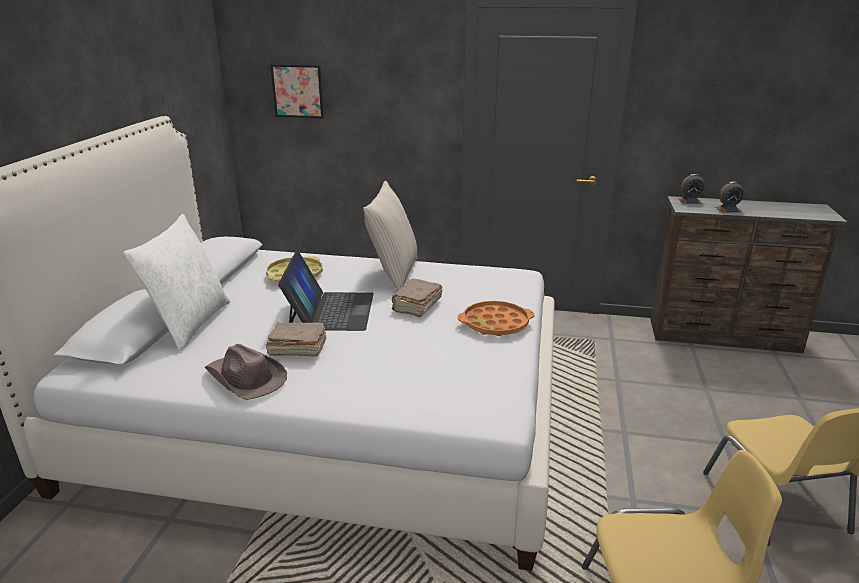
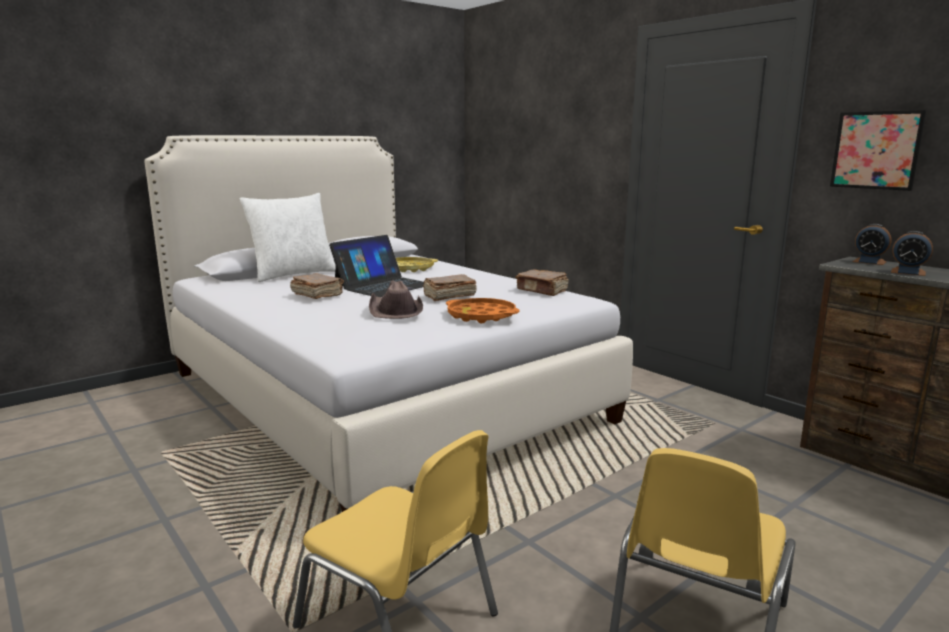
camera: 40 degrees right, 10 degrees down
(245, 378) = (258, 299): brown hat -> brown hat (396, 310)
(297, 91) = (508, 133): picture -> picture (876, 150)
(393, 274) = (478, 280): beige pillow -> none
(470, 273) = (542, 291): none -> brown book

